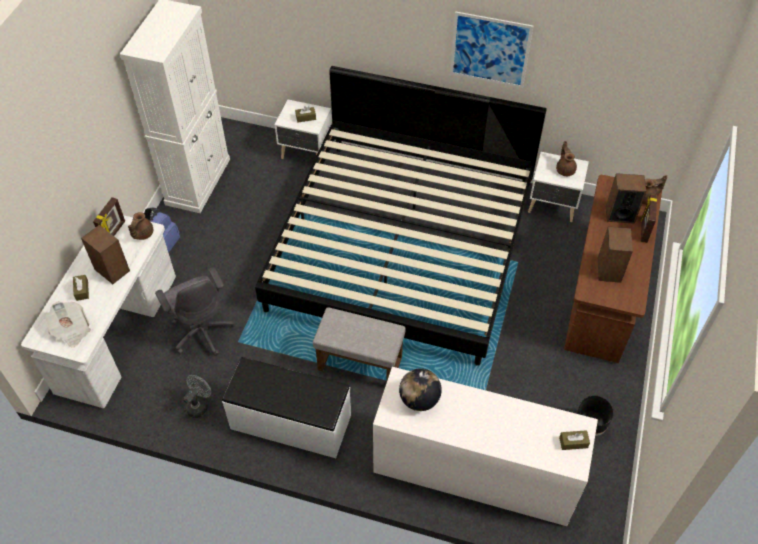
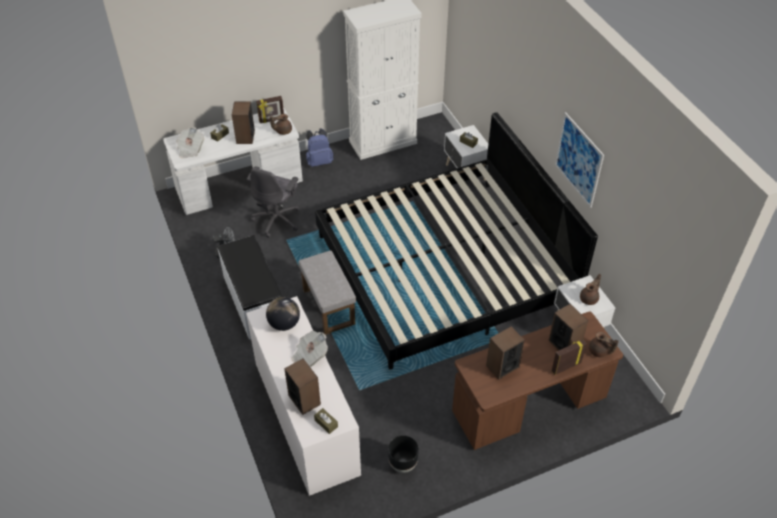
camera: 50 degrees right, 5 degrees down
(479, 403) = (309, 355): none -> newspaper
(530, 442) = (304, 400): none -> speaker

